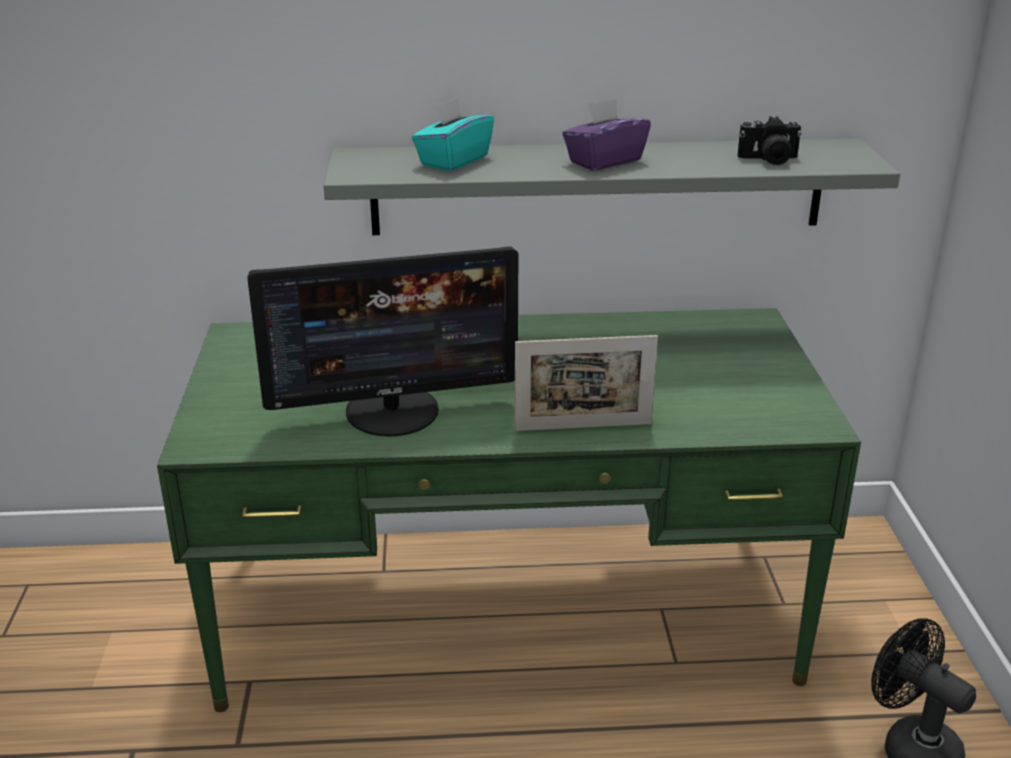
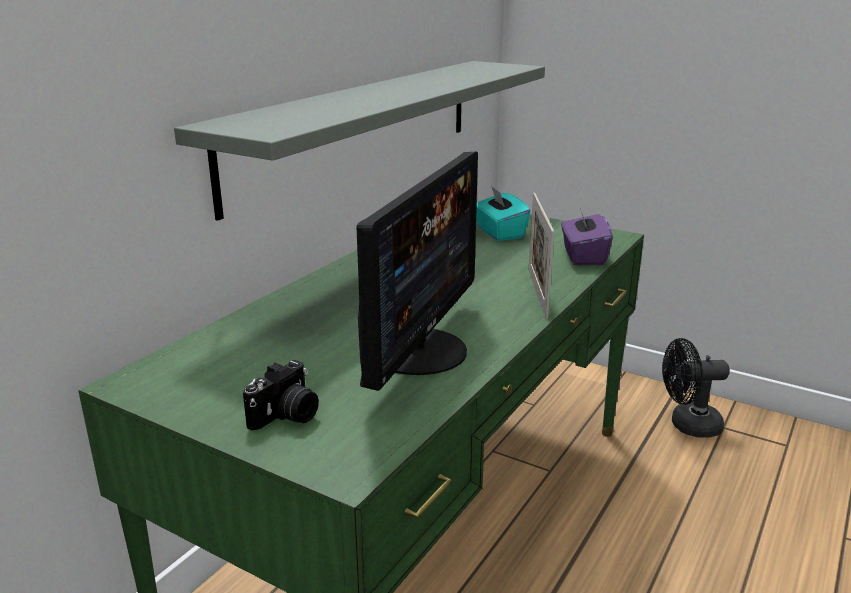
camera: 55 degrees left, 5 degrees down
(453, 161) = (310, 110): turquoise tissue box -> turquoise tissue box (499, 233)
(583, 427) = (537, 293): picture frame -> picture frame turned 150 degrees clockwise
(604, 161) = (402, 90): purple tissue box -> purple tissue box (583, 256)
(769, 160) = (476, 73): camera -> camera (286, 416)

